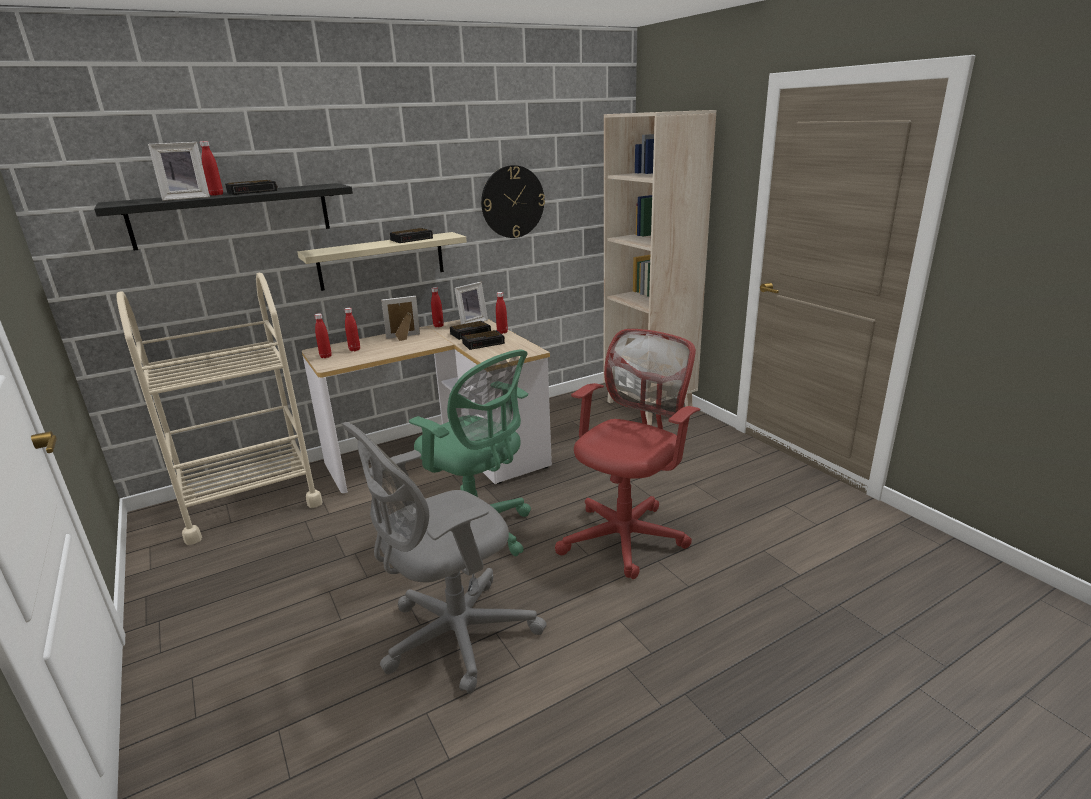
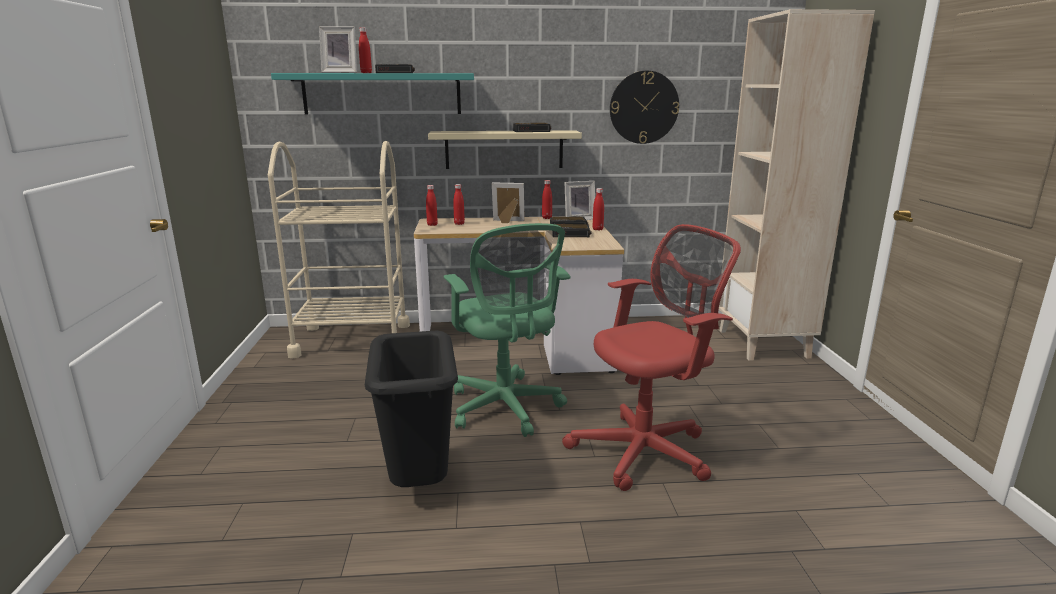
camera: 25 degrees right, 5 degrees down
(232, 215) = (382, 94): black shelf -> turquoise shelf
(452, 637) = (419, 483): grey office chair -> black trash can

